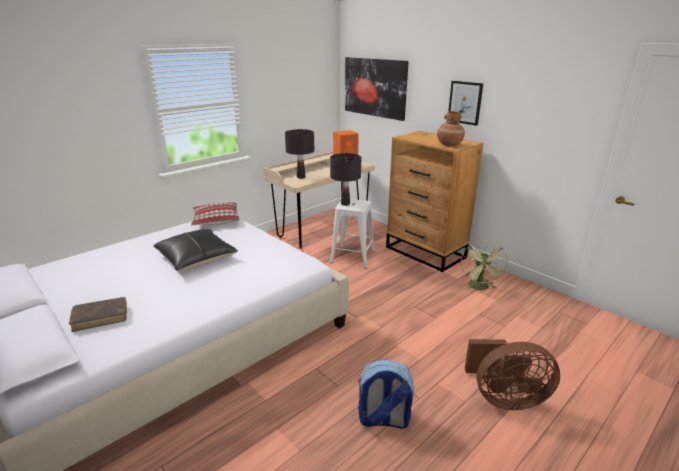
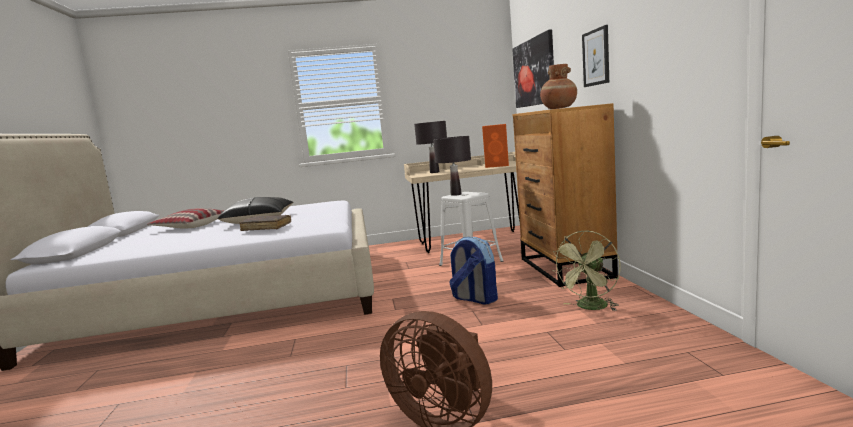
camera: 35 degrees right, 15 degrees down
(100, 318) = (137, 242): brown book -> brown book (266, 227)
(216, 220) = (323, 203): pillow -> pillow (189, 226)
(383, 419) = (282, 393): backpack -> backpack (474, 299)

